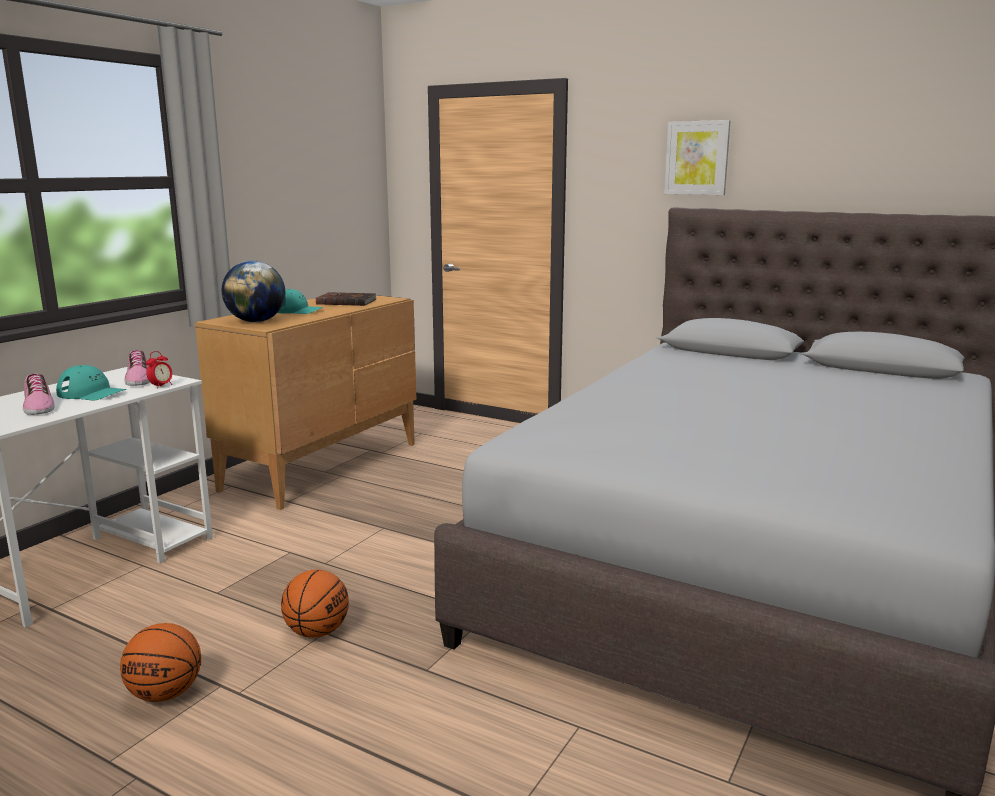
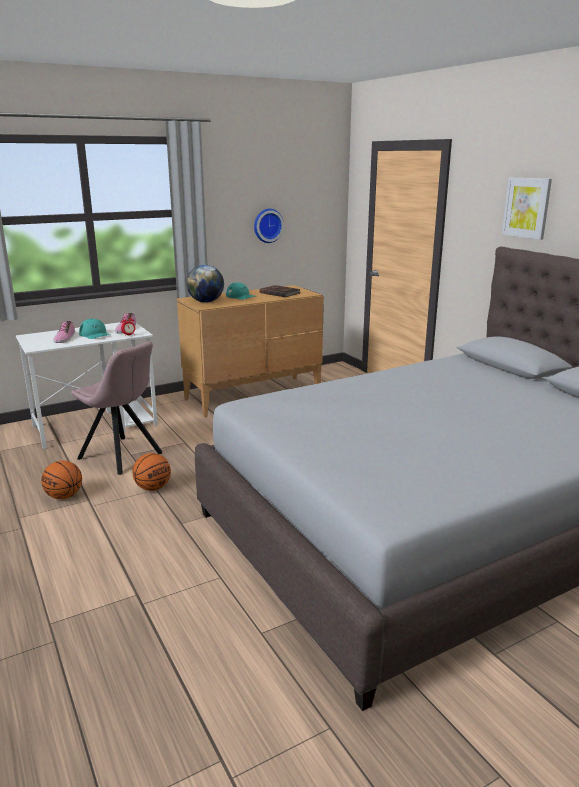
camera: 30 degrees right, 5 degrees up
(201, 599) = (121, 456): none -> pink chair
(297, 205) = (267, 225): none -> wall clock

